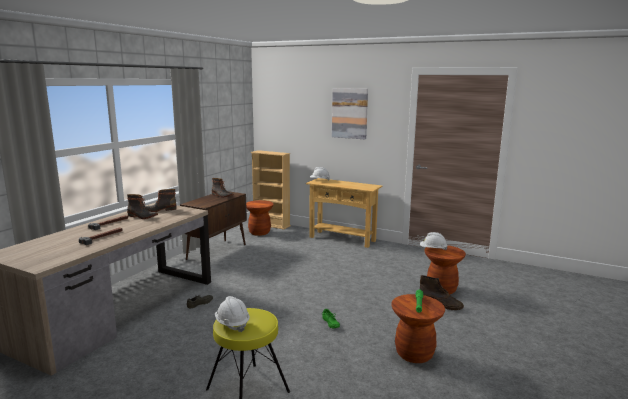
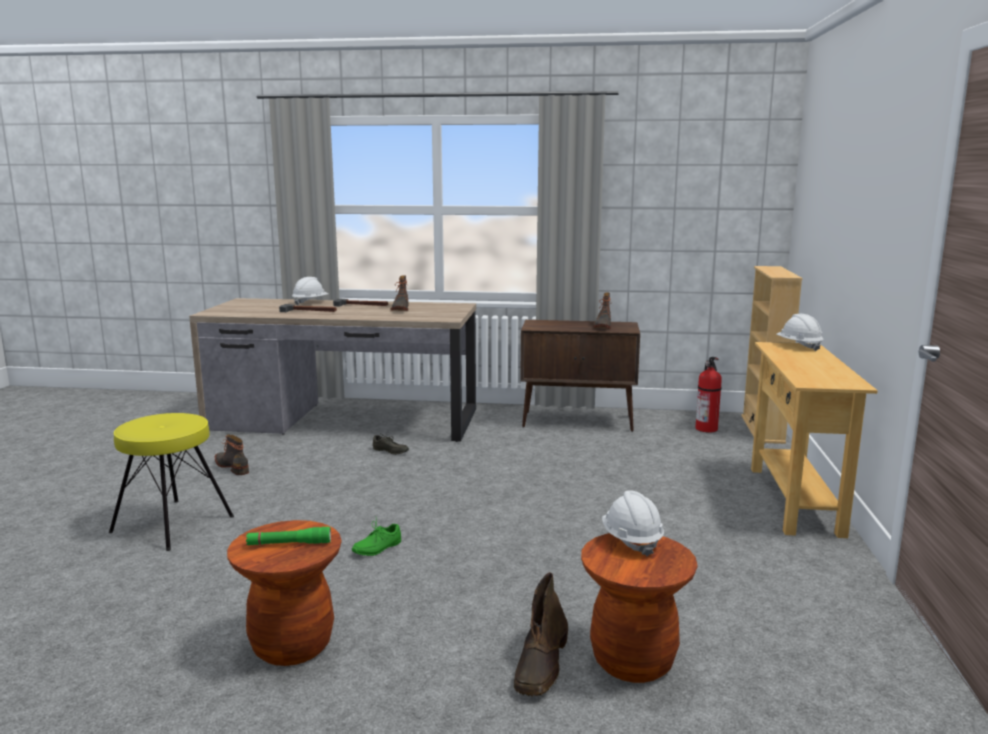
camera: 70 degrees right, 0 degrees up
(160, 210) = (438, 309): boot -> boot (233, 466)
(232, 324) = (152, 419): white hard hat -> white hard hat (310, 302)
(259, 232) = (707, 429): brown stool -> fire extinguisher
(349, 113) = (871, 183): picture -> none

